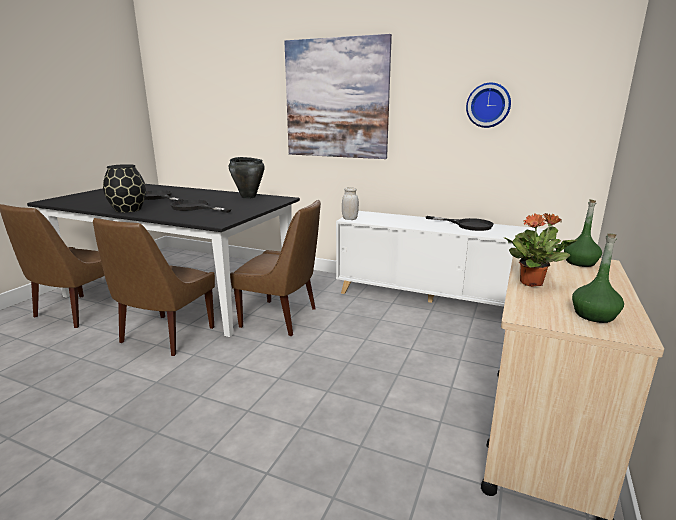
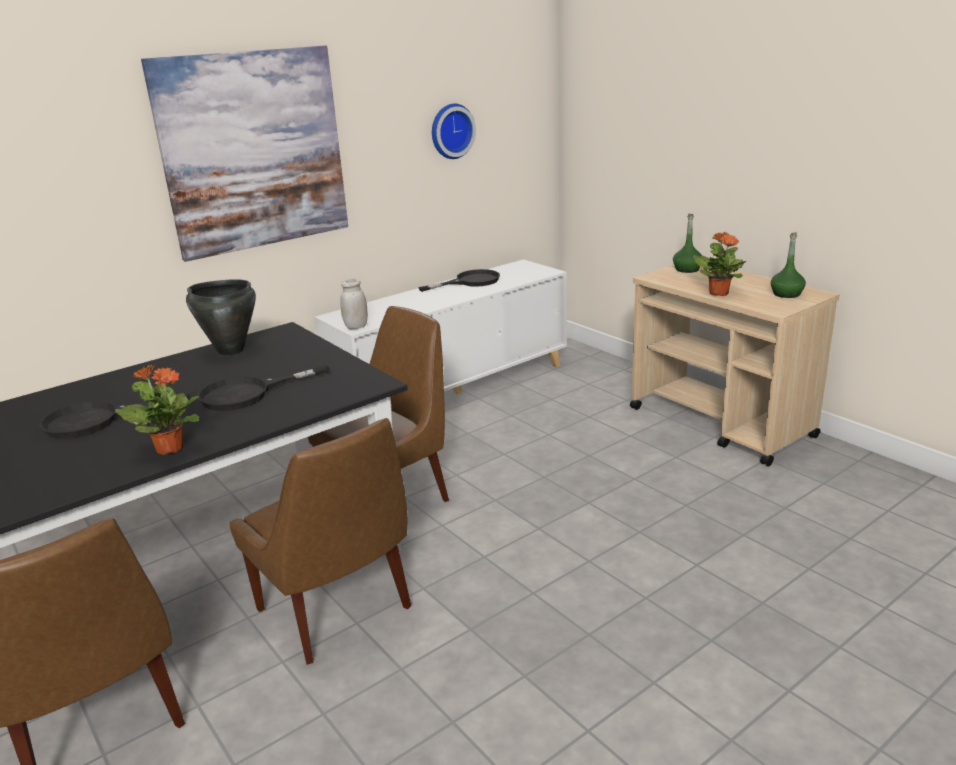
camera: 60 degrees left, 5 degrees up
(128, 210) = (169, 448): black vase -> potted plant

